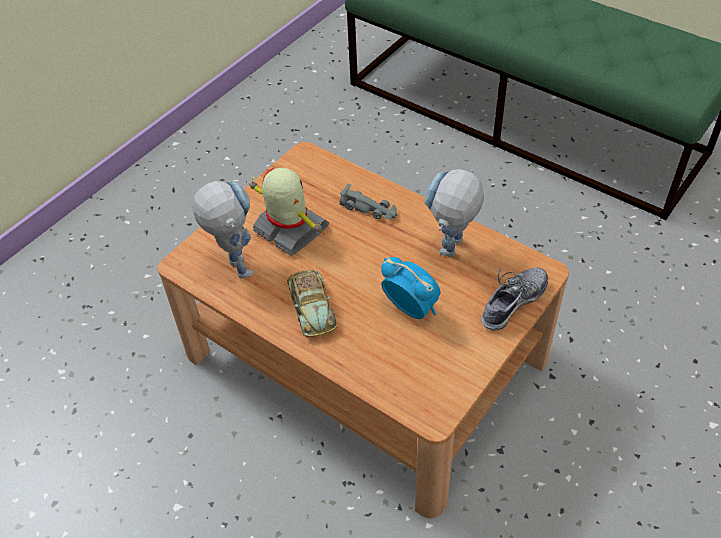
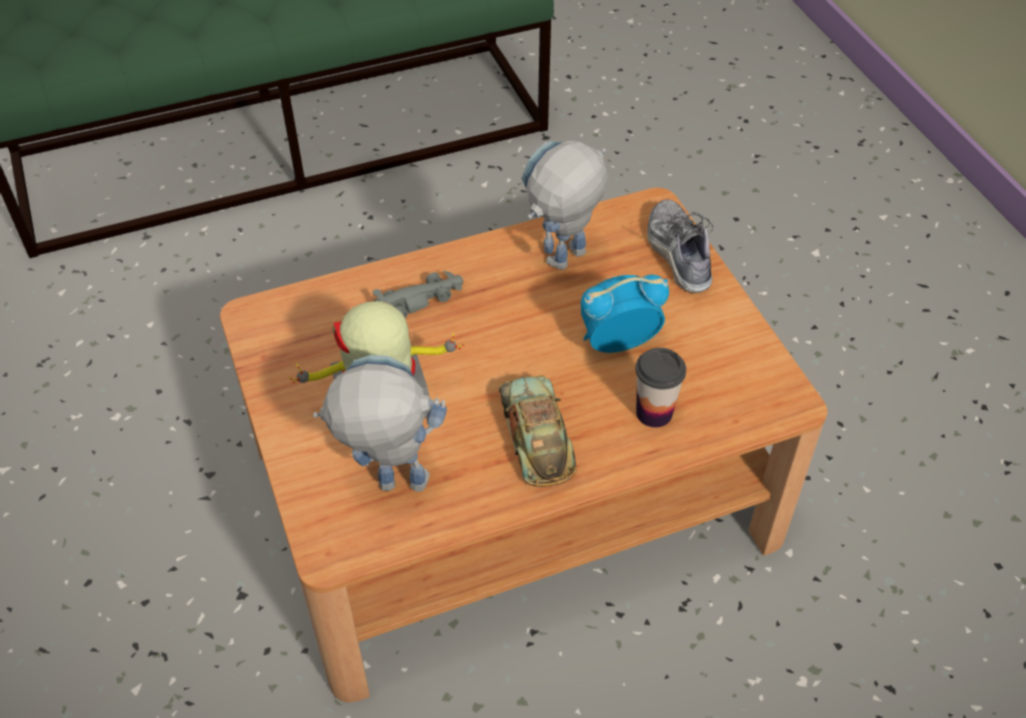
camera: 60 degrees left, 0 degrees up
(311, 306) = (536, 436): toy car -> toy car turned 120 degrees counterclockwise
(369, 351) = (654, 413): none -> cup
(450, 253) = (561, 266): toy robot -> toy robot turned 75 degrees clockwise

